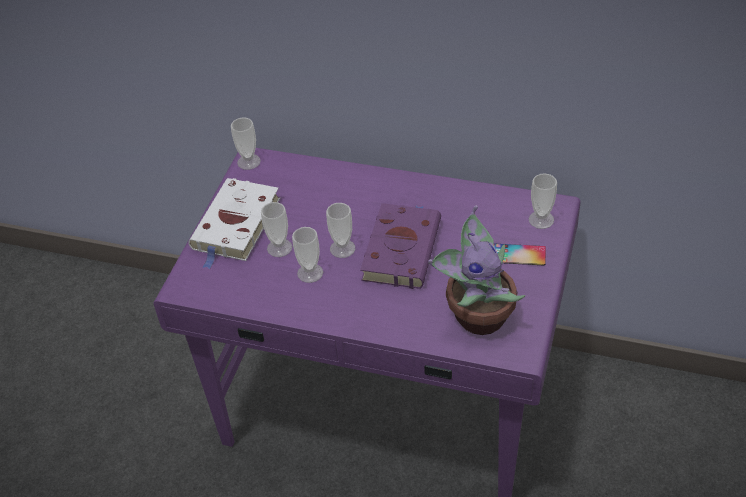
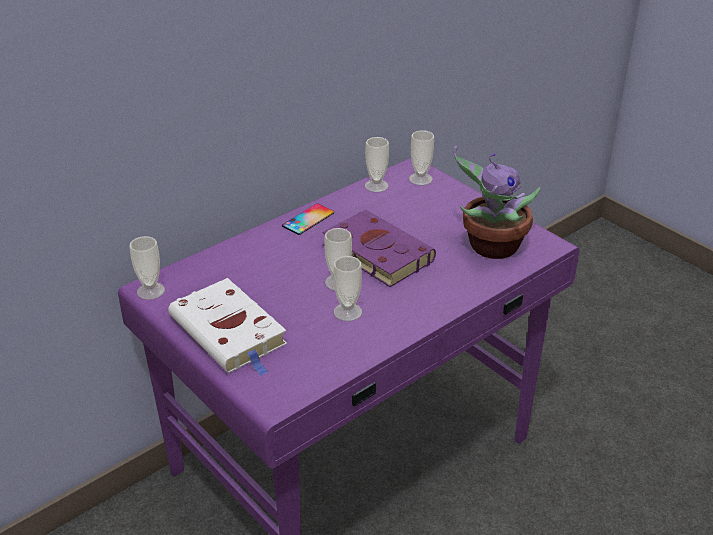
camera: 60 degrees left, 10 degrees down
(279, 248) = (294, 317): cup -> cup (376, 186)
(518, 255) = (446, 203): phone -> phone (308, 219)

